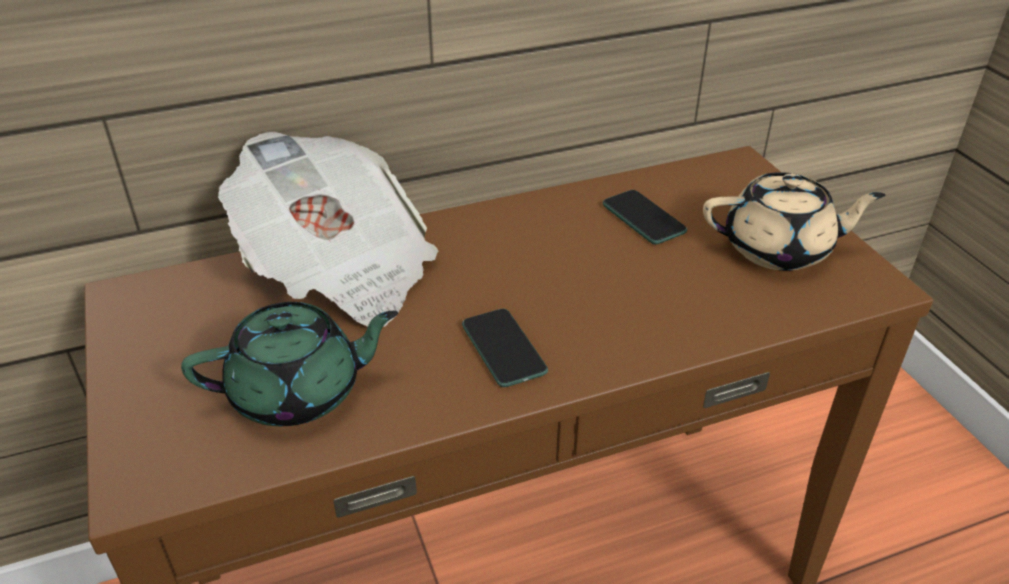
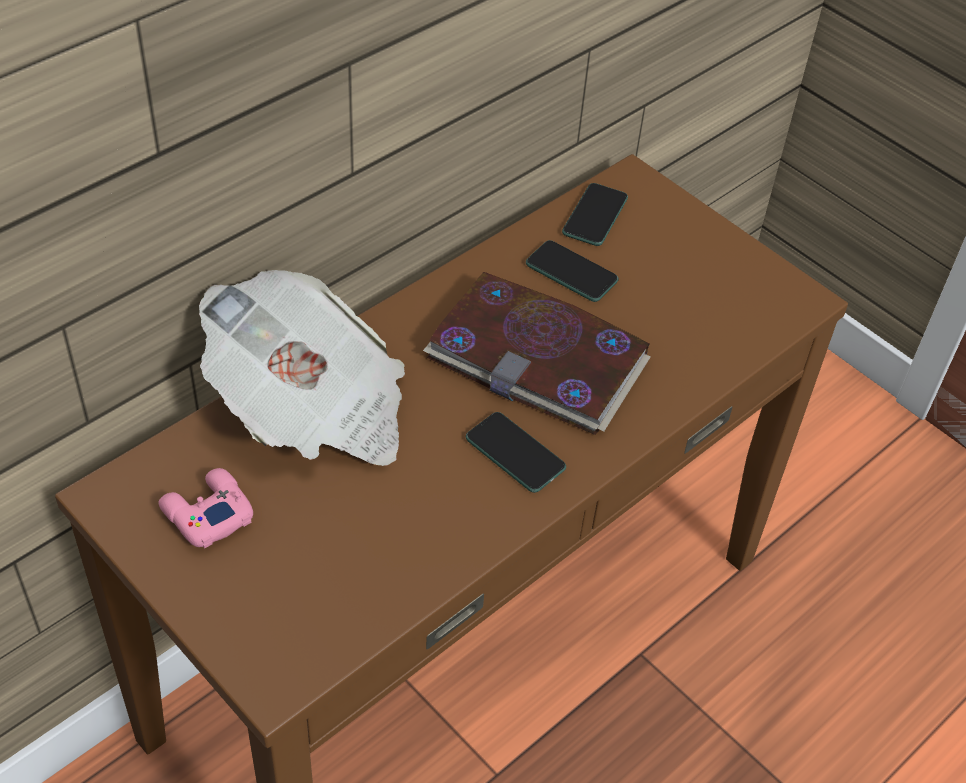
camera: 25 degrees left, 10 degrees up
(189, 328) = (206, 514): none -> pink game controller
(299, 392) = (358, 549): green teapot -> none
(573, 277) = (538, 358): none -> book
(689, 182) = (595, 216): none -> phone
(779, 249) = (706, 279): beige teapot -> none

